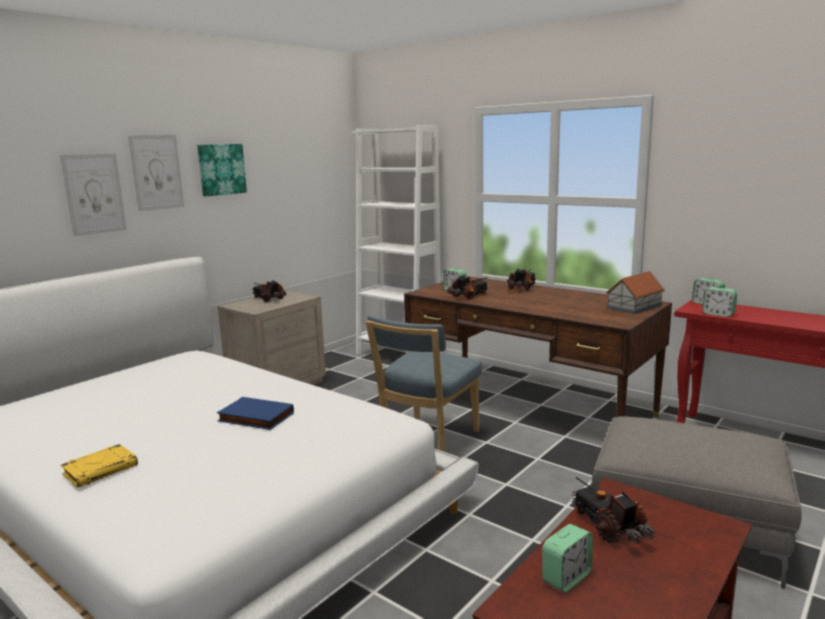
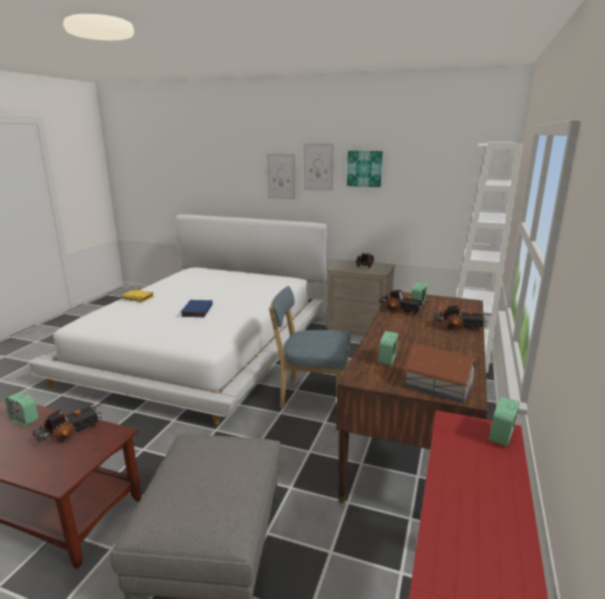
camera: 70 degrees right, 5 degrees up
(718, 314) = (447, 441): alarm clock -> alarm clock (387, 360)

